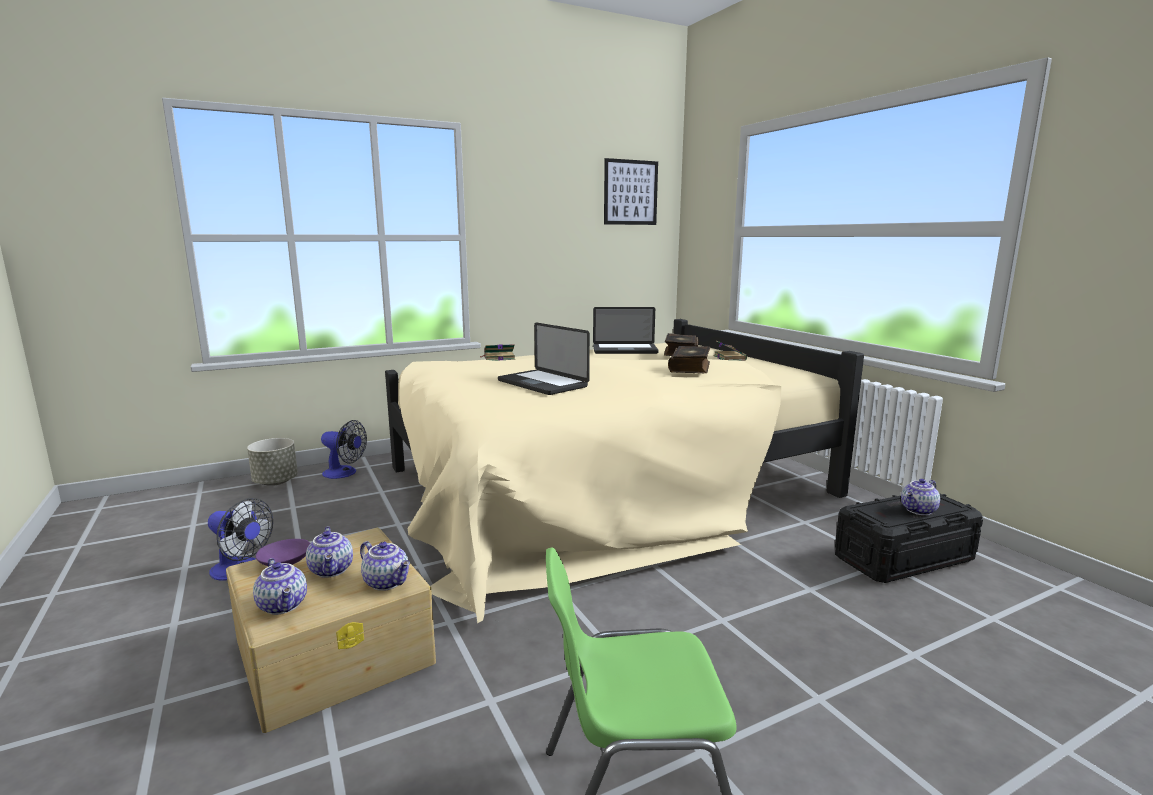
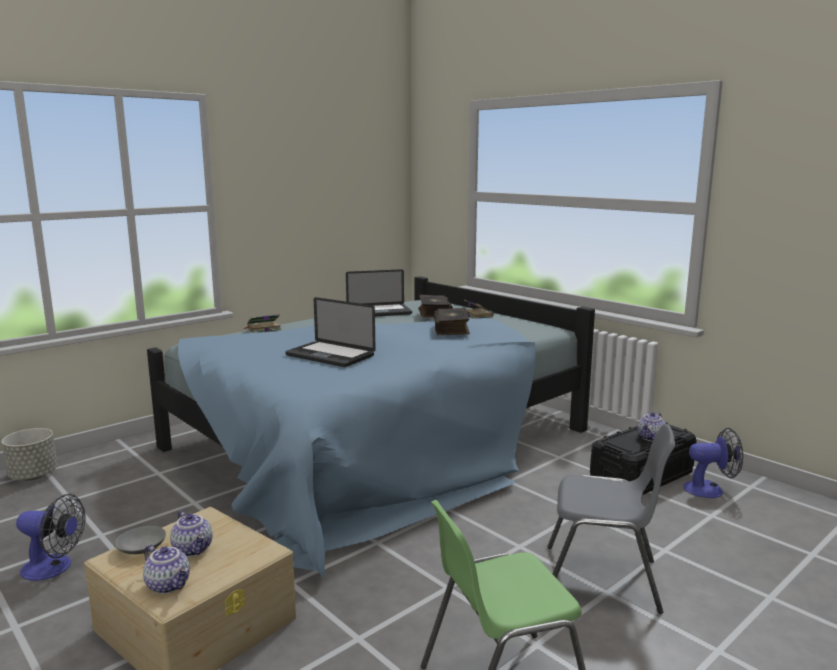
camera: 15 degrees left, 0 degrees up
(284, 561) = (141, 548): purple bowl -> grey bowl
(345, 473) = (107, 458): fan -> fan (710, 489)
(387, 582) = (252, 552): teapot -> none
(604, 488) = (378, 445): beige bed -> blue bed
(630, 192) = (367, 157): picture -> none
(817, 680) = (603, 579): none -> grey chair

